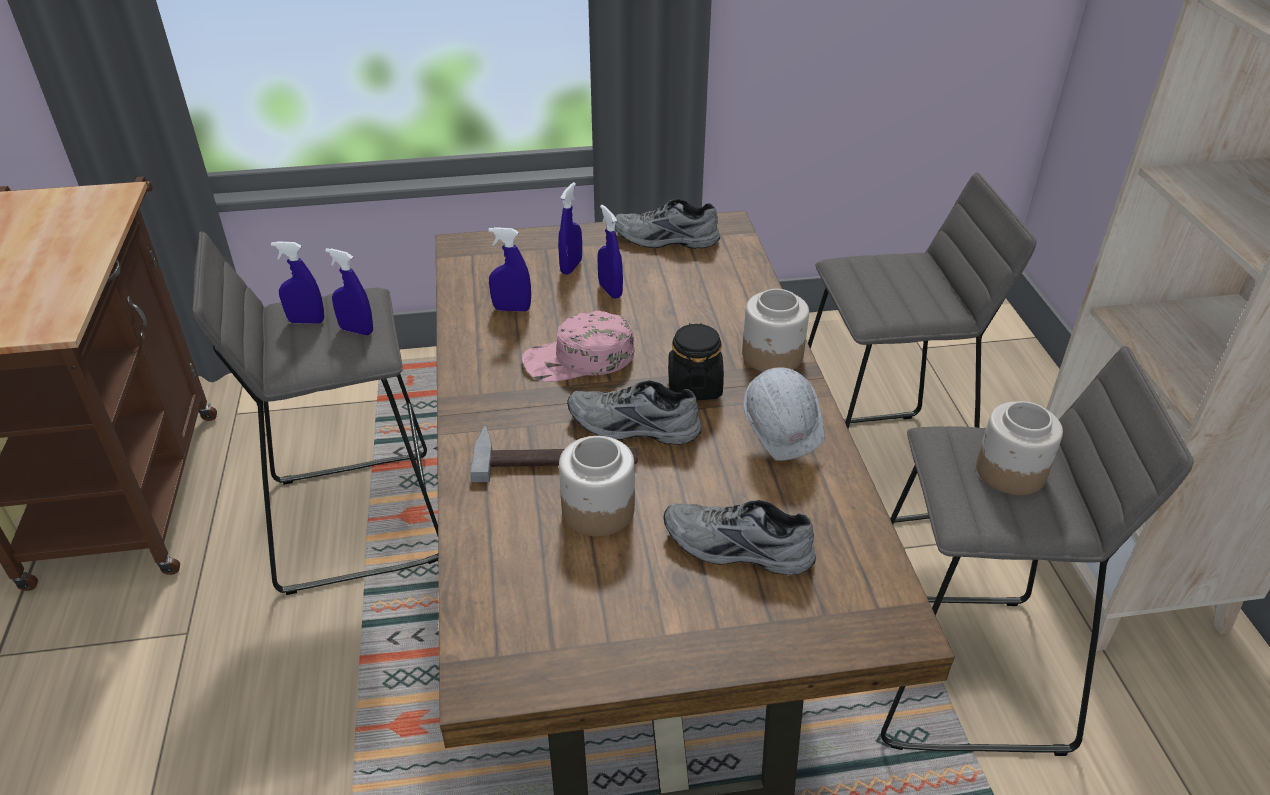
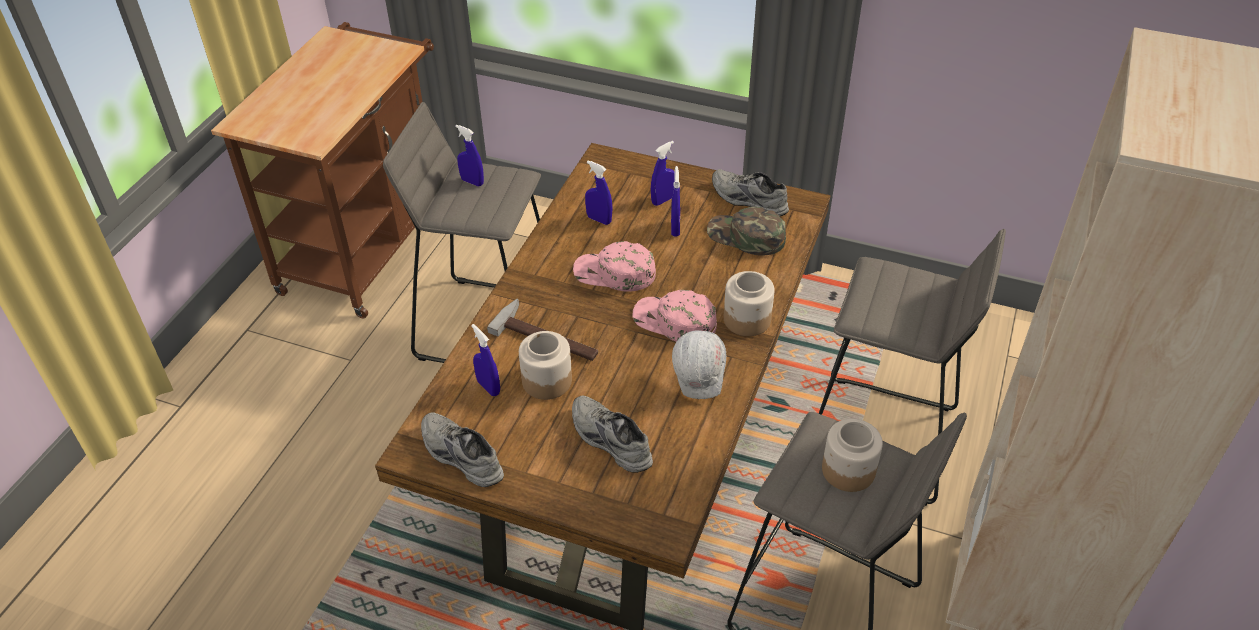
camera: 30 degrees right, 5 degrees up
(356, 330) = (497, 200): blue spray bottle -> blue spray bottle (488, 387)
(632, 428) = (610, 335): grey shoe -> grey shoe (459, 457)
(694, 386) = (674, 322): black jar -> pink cap
(695, 274) = (745, 236): none -> green cap

